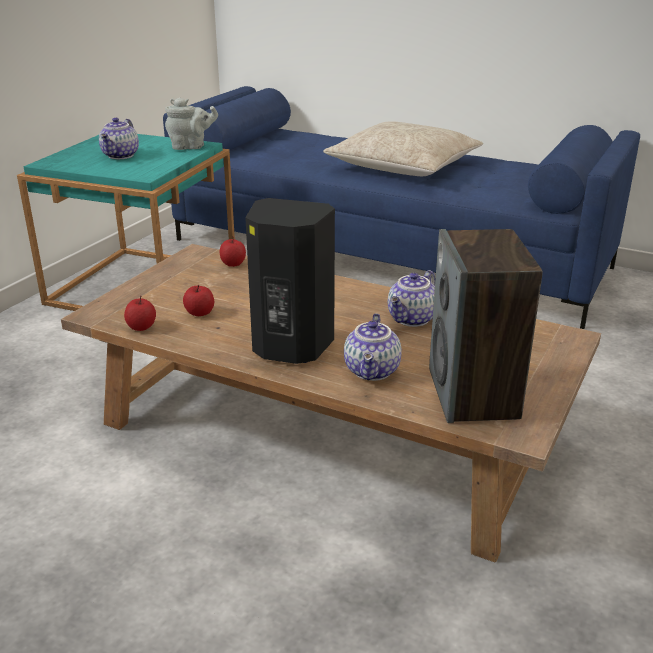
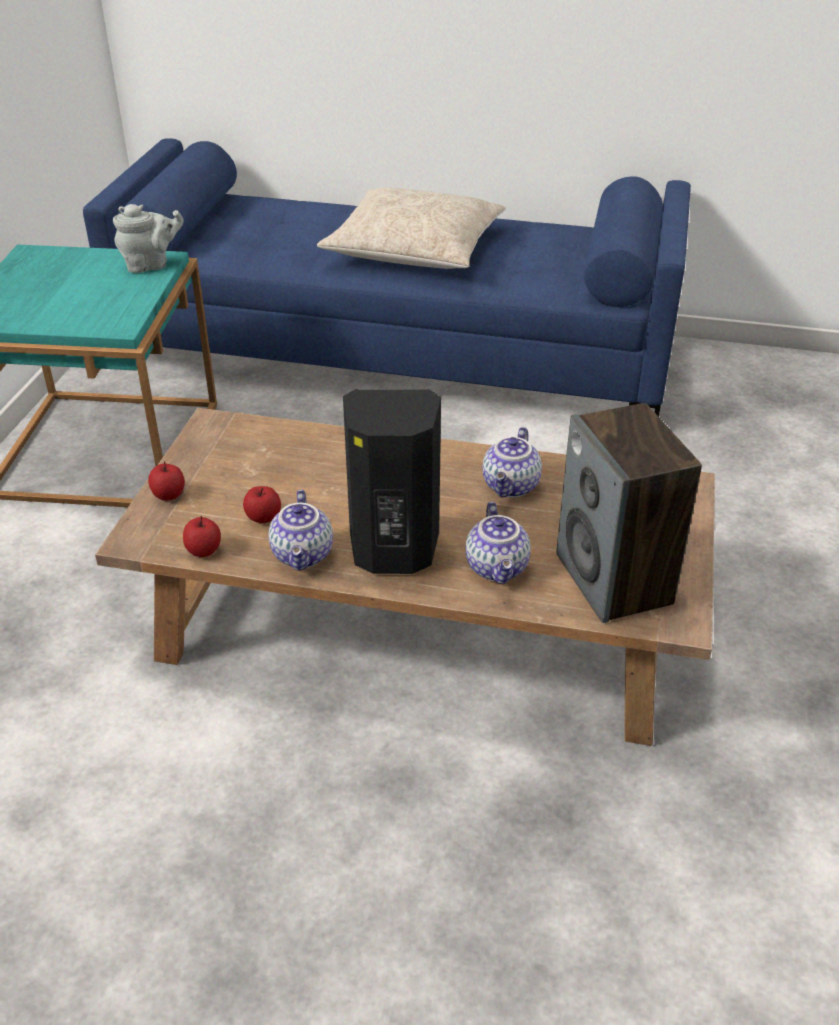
camera: 15 degrees left, 10 degrees up
(121, 156) = (66, 293): teapot -> teapot (304, 555)
(233, 264) = (266, 434): apple -> apple (169, 495)

